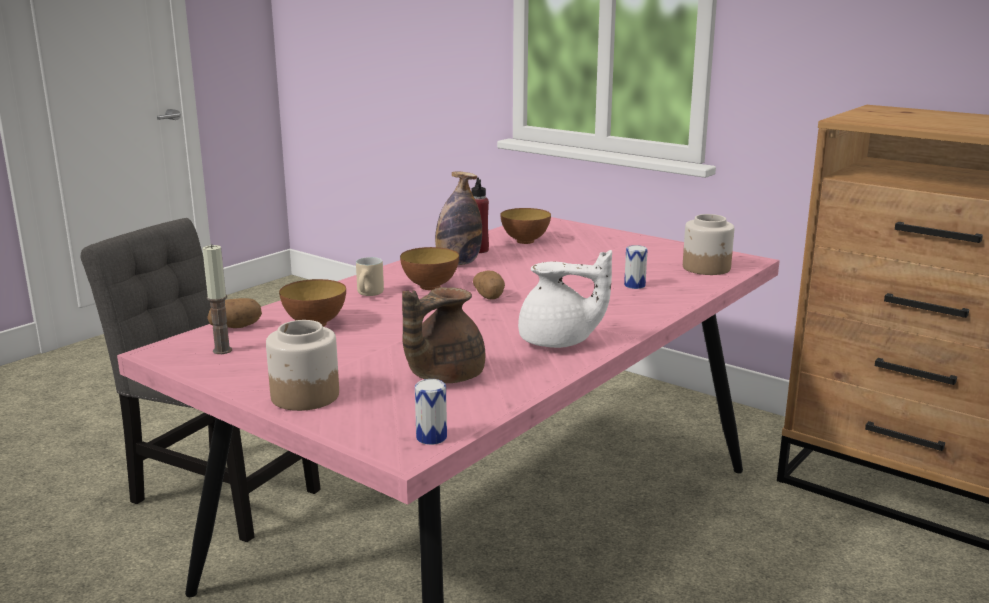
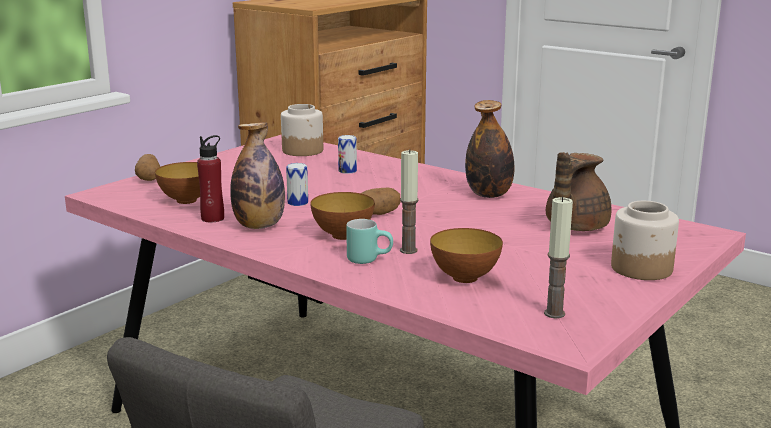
camera: 90 degrees left, 0 degrees up
(236, 327) = (482, 315): potato -> potato (149, 179)
(370, 295) = (369, 259): beige mug -> turquoise mug
(387, 307) = (408, 250): none -> candle
(431, 437) = (682, 227): can -> can (297, 202)
(442, 376) = (574, 226): brown teapot -> brown teapot turned 90 degrees clockwise
(558, 342) = (489, 195): white teapot -> bottle

